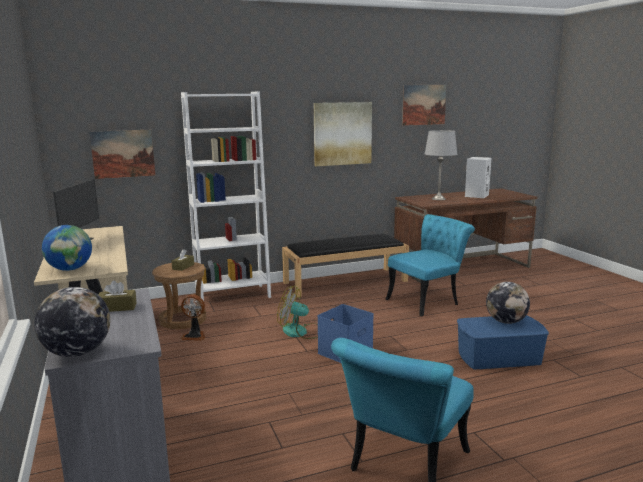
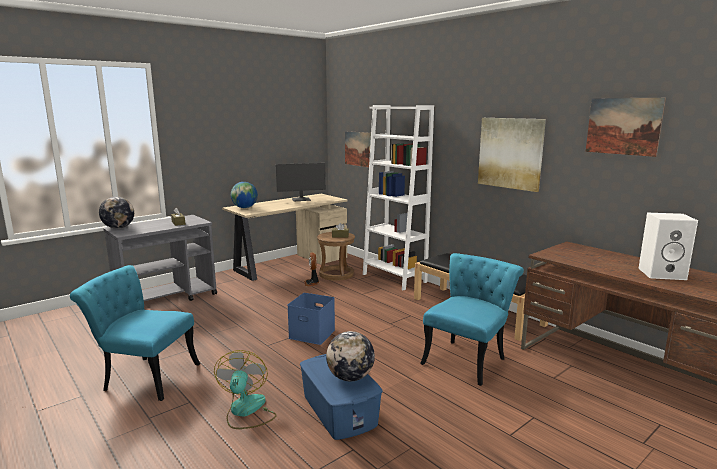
camera: 70 degrees right, 0 degrees up
(300, 332) = (340, 312): fan -> fan (246, 411)
(428, 301) = (468, 358): turquoise chair -> turquoise chair turned 90 degrees counterclockwise
(439, 199) = (593, 258): grey table lamp -> none

